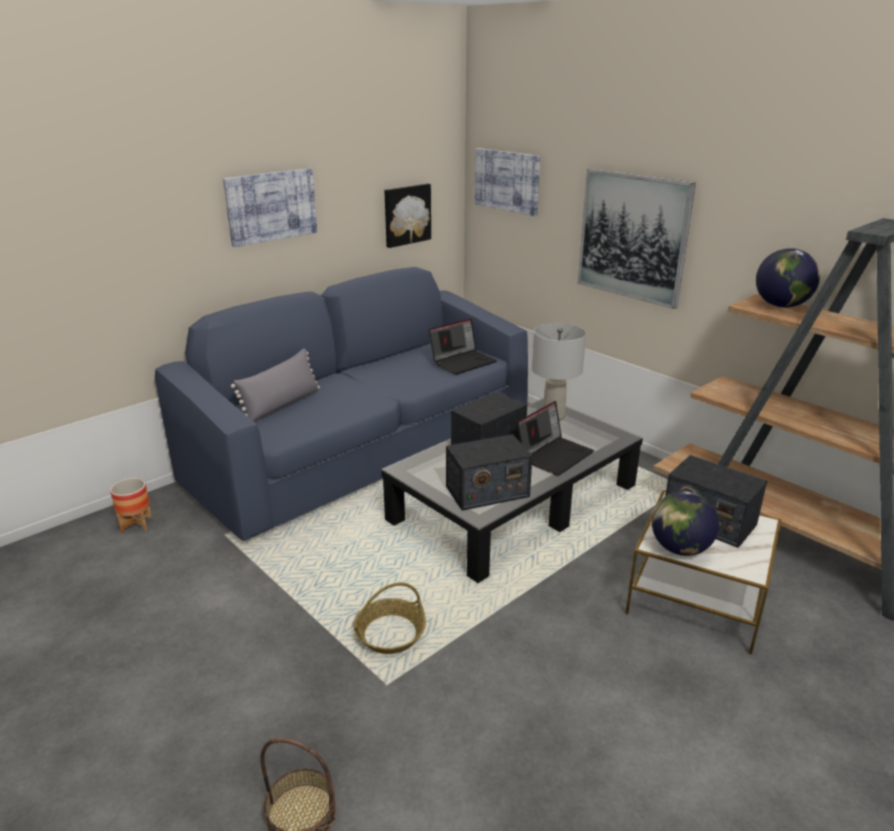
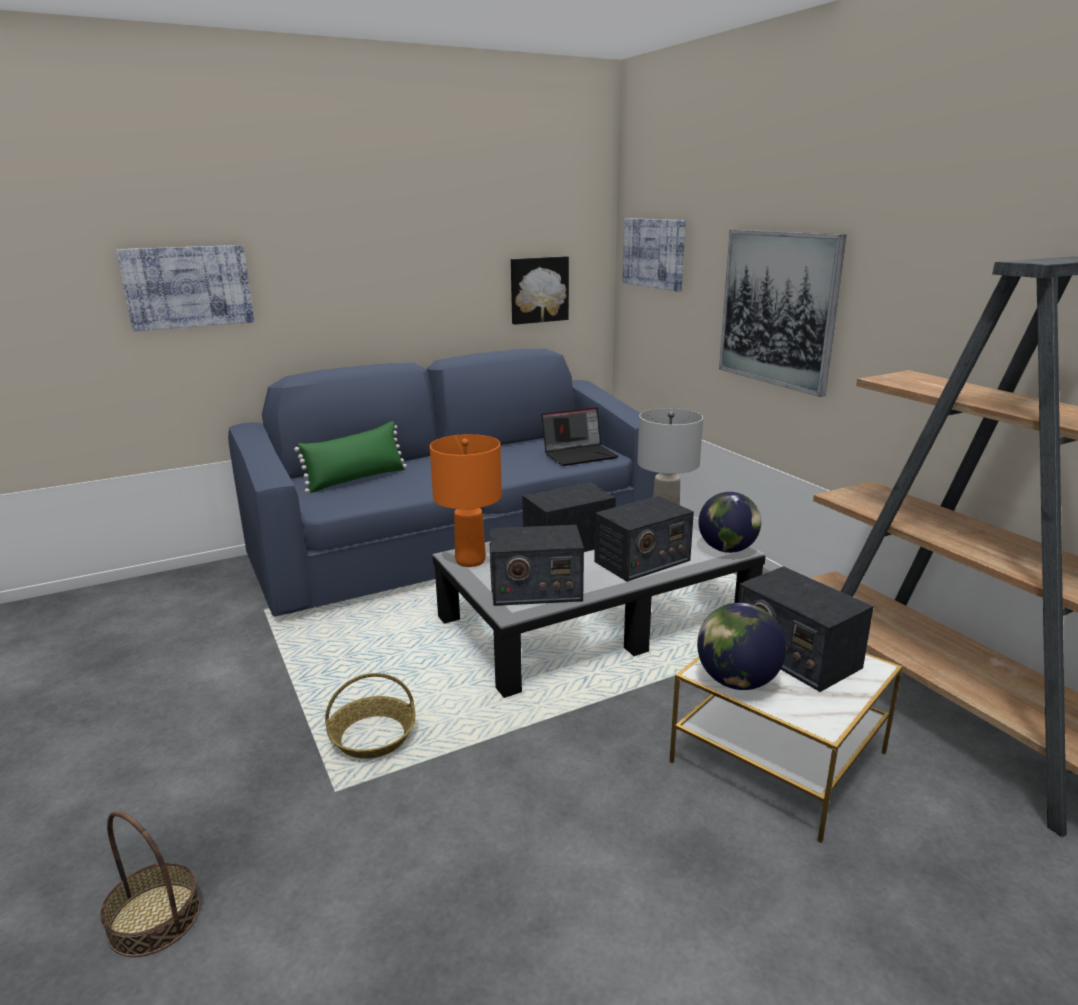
camera: 15 degrees right, 5 degrees down
(136, 524) = (187, 588): planter -> none
(271, 206) = (371, 266): picture -> picture (188, 287)
(281, 405) = (356, 479): grey pillow -> green pillow
(418, 471) = (470, 561): none -> orange table lamp
(554, 455) = (641, 561): laptop -> radio
(781, 306) = (932, 381): globe -> globe (727, 549)

